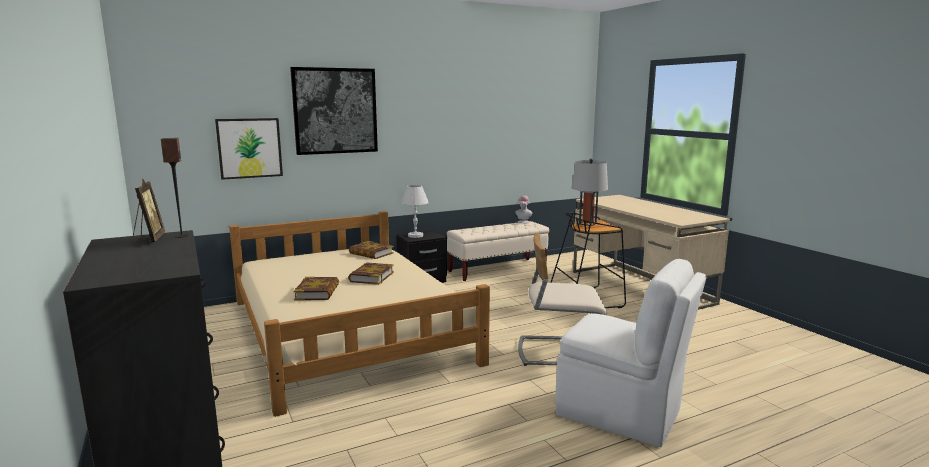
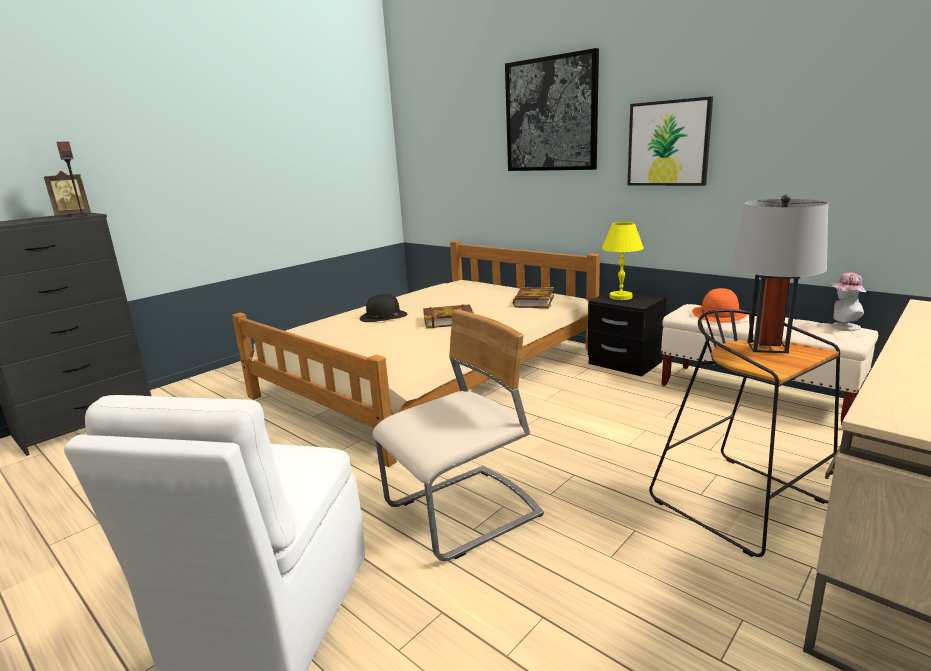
camera: 70 degrees right, 5 degrees up
(249, 148) = (473, 161): picture -> picture (668, 143)
(318, 292) = (383, 316): book -> black hat
(415, 235) = (621, 297): white table lamp -> yellow table lamp
(478, 230) = (719, 314): none -> orange hat
(558, 352) = (464, 513): beige chair -> beige chair turned 75 degrees clockwise

